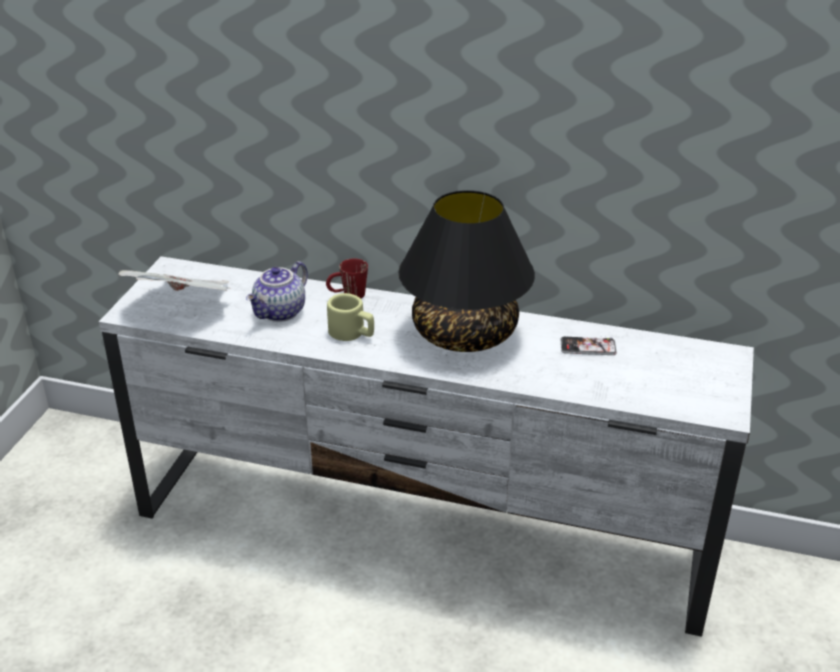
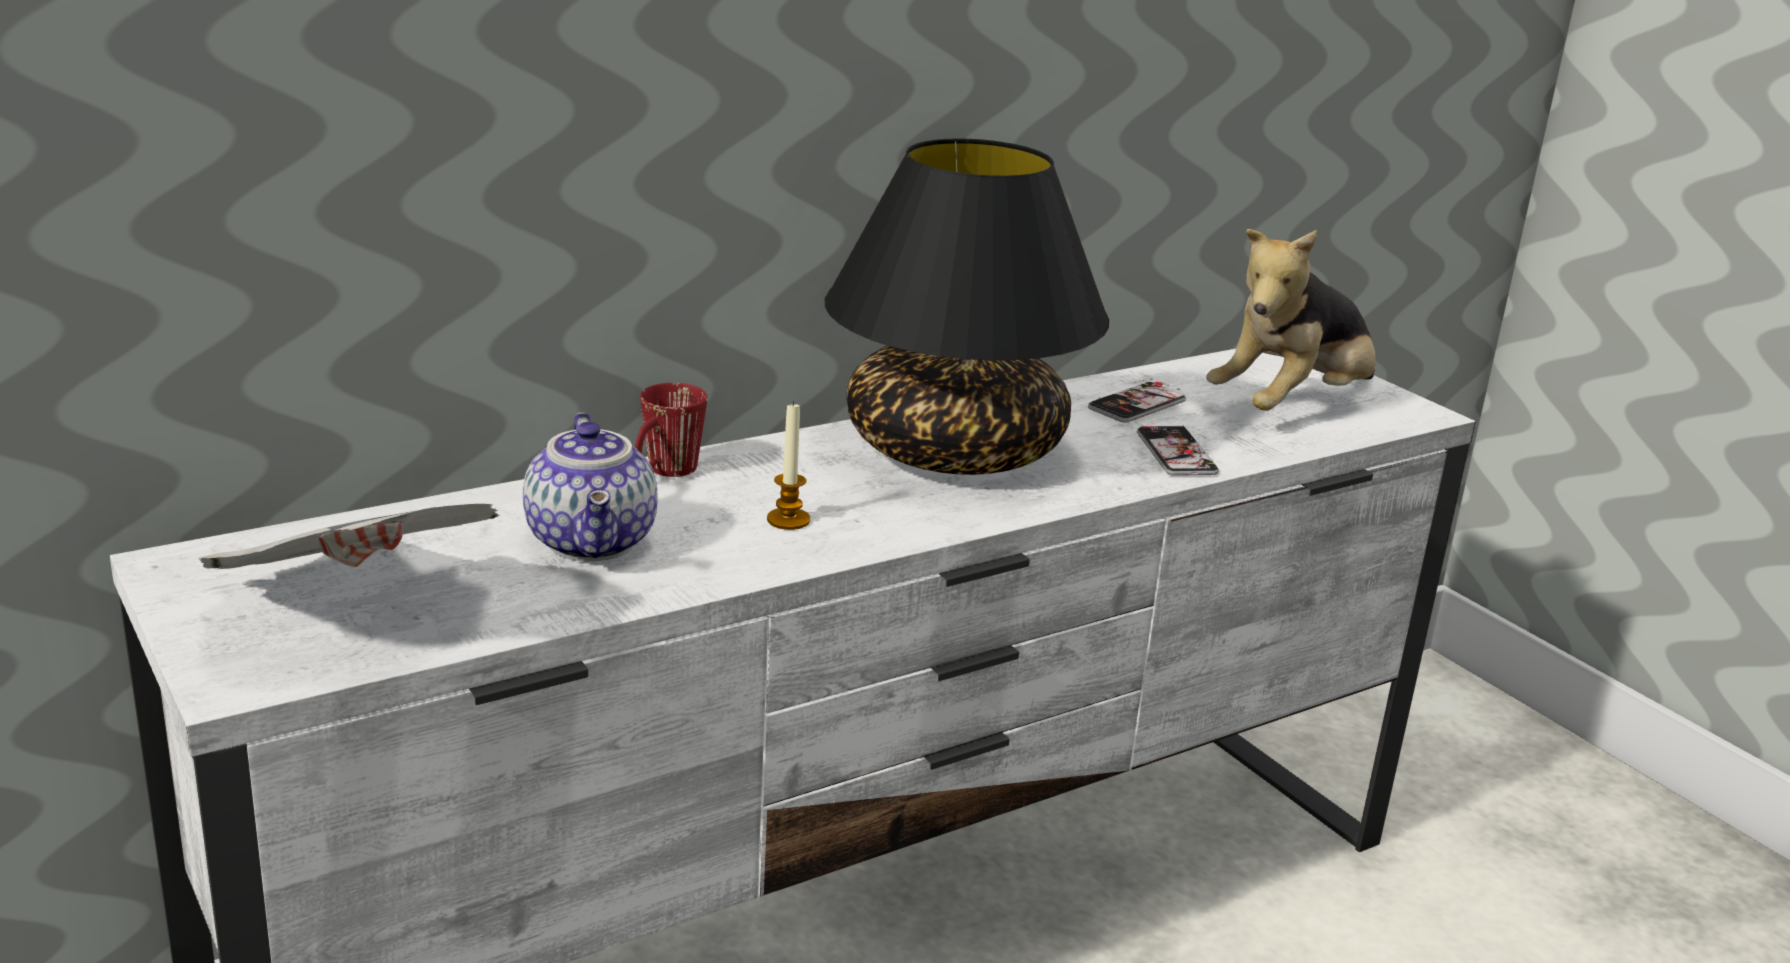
camera: 50 degrees left, 10 degrees down
(352, 333) = (788, 520): beige mug -> candle
(554, 377) = (1176, 453): none -> phone
(662, 381) = (1292, 407): none -> plush toy

